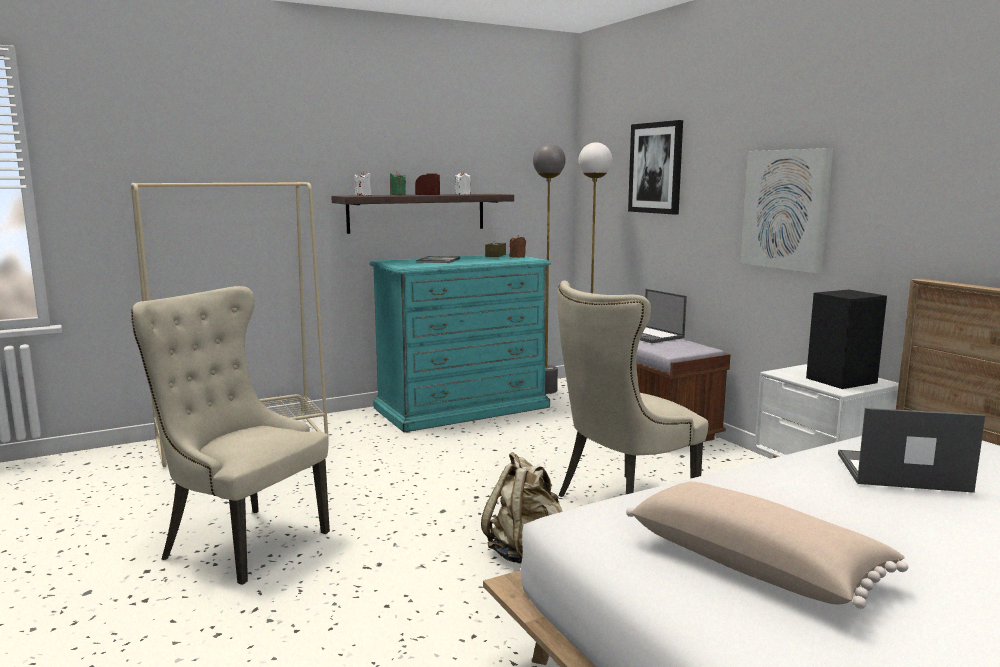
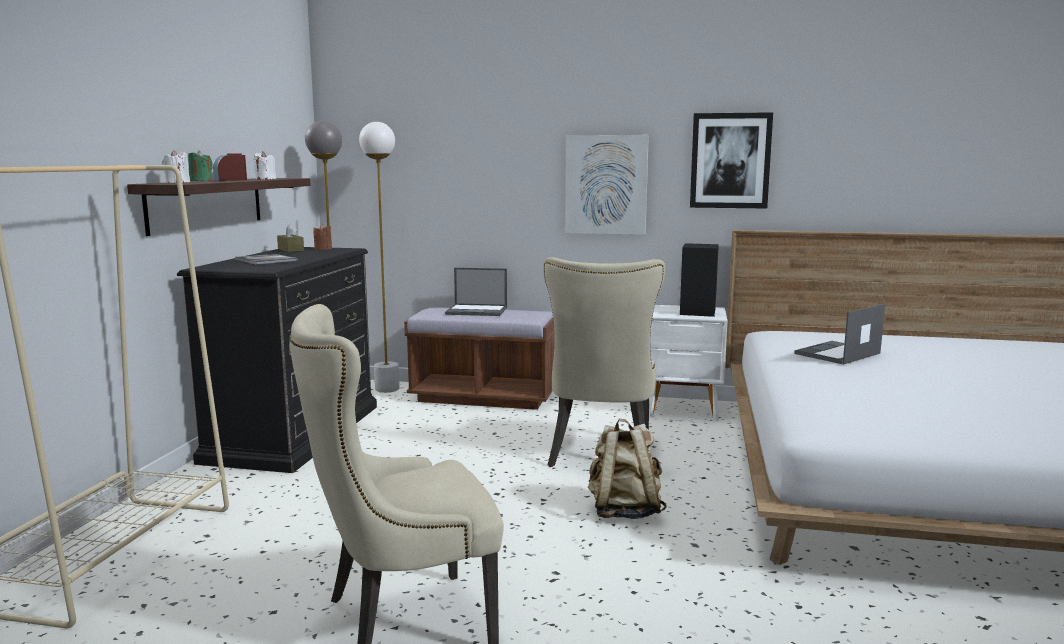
camera: 50 degrees left, 0 degrees up
(463, 407) = (295, 432): turquoise dresser -> black dresser
(656, 168) = (446, 149): picture -> picture (730, 161)
(755, 564) = (931, 412): beige pillow -> none

